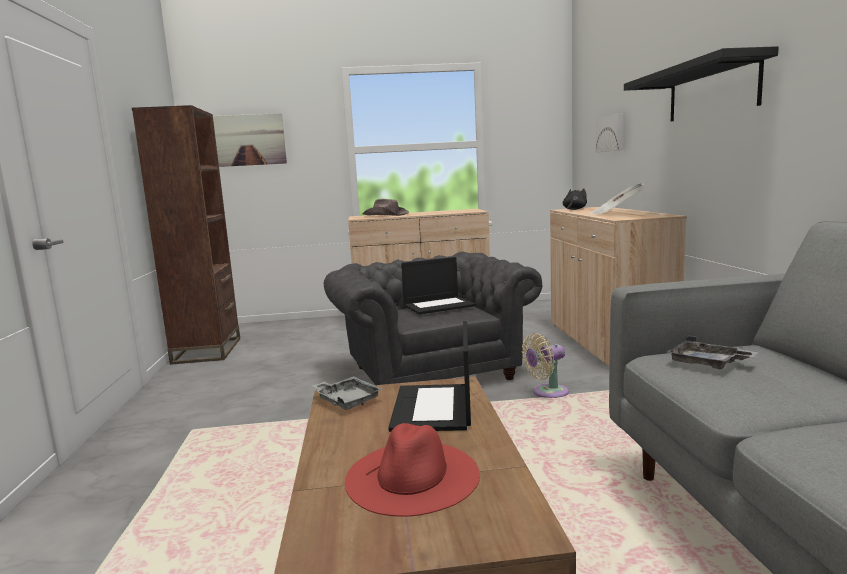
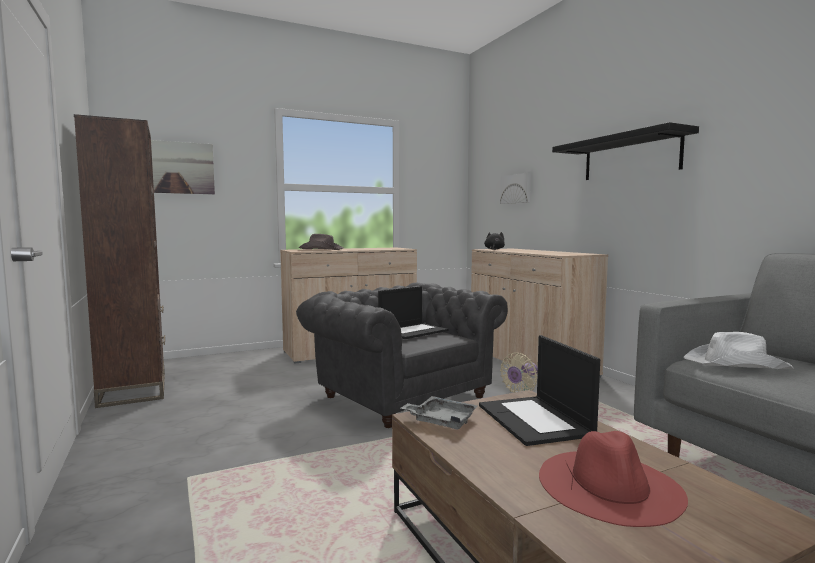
camera: 20 degrees left, 5 degrees down
(616, 213) = (543, 252): newspaper -> none
(707, 364) = (737, 364): grey tray -> white hat

